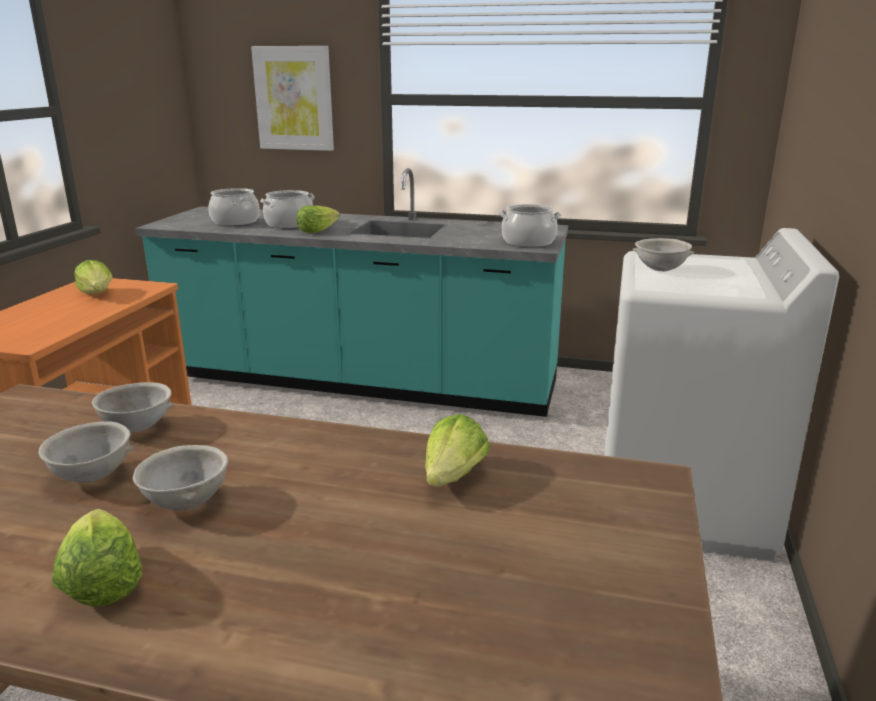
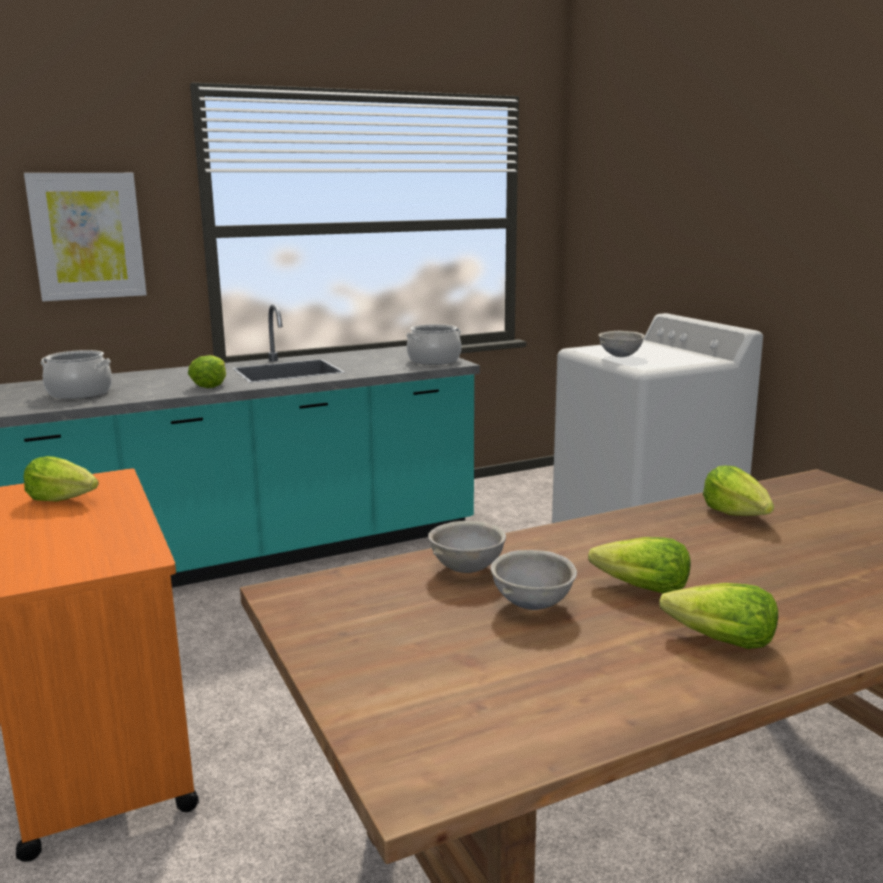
camera: 40 degrees left, 5 degrees down
(185, 503) = (641, 589): grey bowl -> lettuce
(289, 224) = (156, 385): cooking pot -> none

